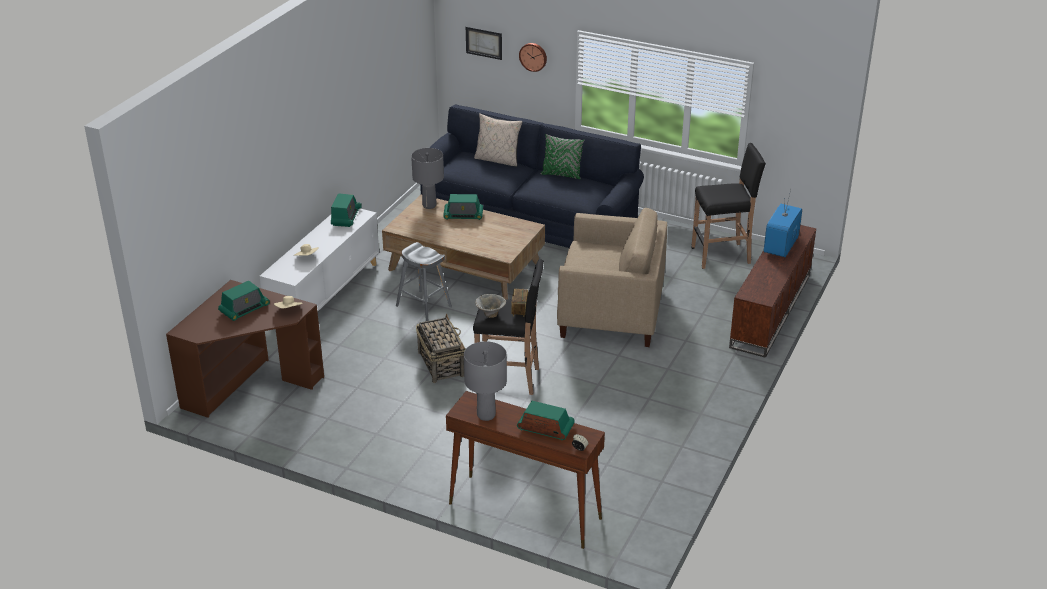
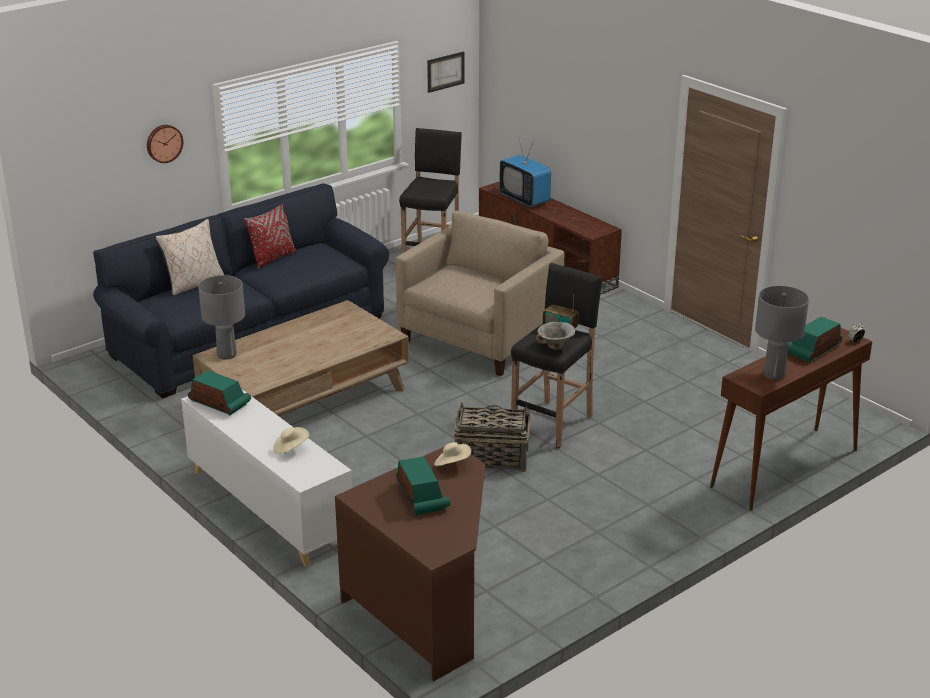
camera: 65 degrees left, 5 degrees down
(424, 306) = (363, 443): grey stool -> none
(463, 215) = (275, 339): radio -> none
(484, 42) = (96, 154): picture -> picture (445, 71)
(561, 174) = (273, 258): green pillow -> red pillow

